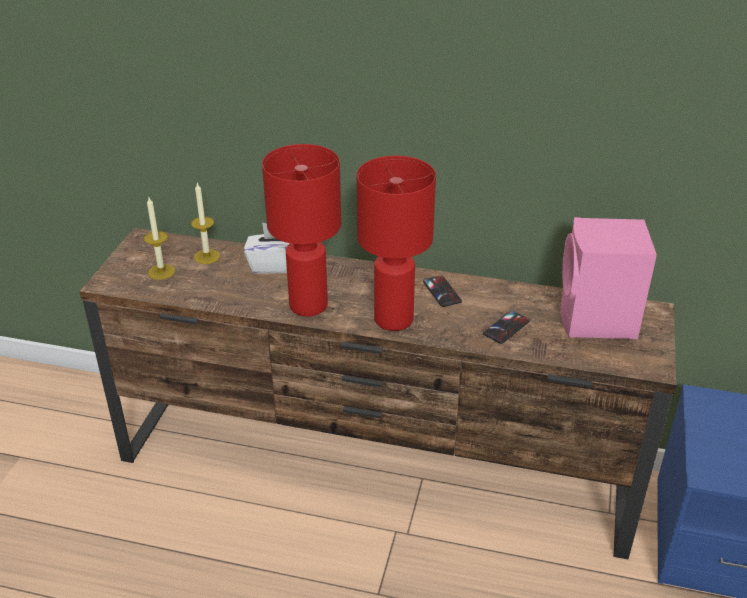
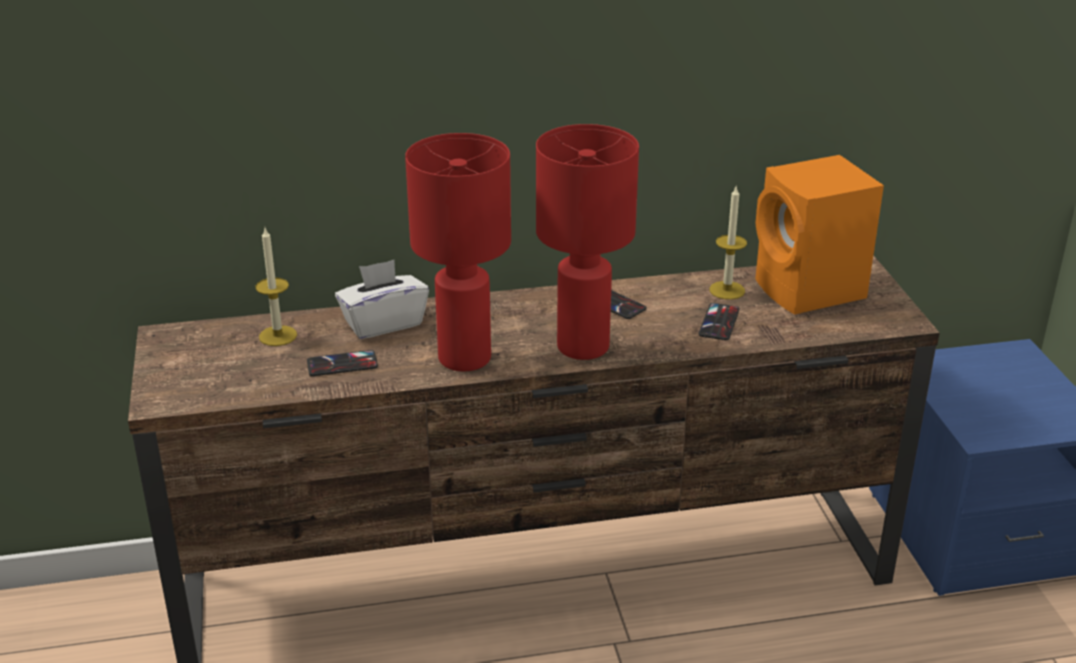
camera: 25 degrees left, 5 degrees down
(161, 272) = (229, 368): candle -> candle (727, 290)
(229, 288) = (342, 364): none -> phone
(597, 321) = (810, 291): pink speaker -> orange speaker

